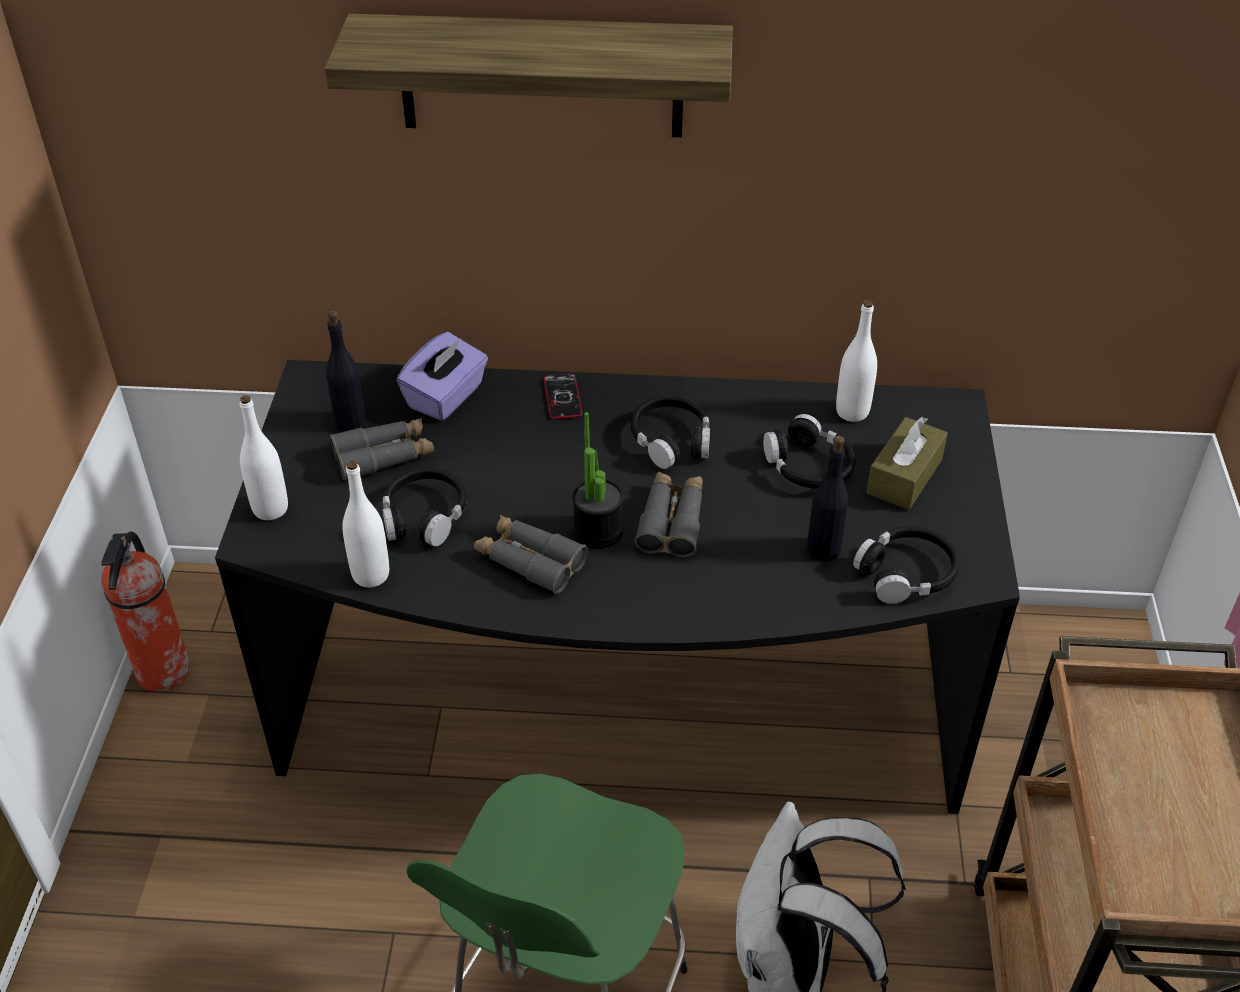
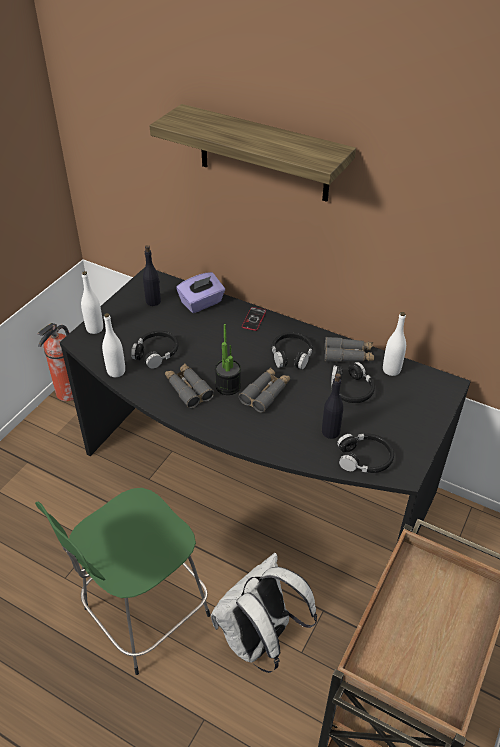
camera: 25 degrees right, 0 degrees up
(384, 456) = (157, 321): grey binoculars -> grey binoculars (348, 355)
(904, 476) = (397, 410): brown tissue box -> none

